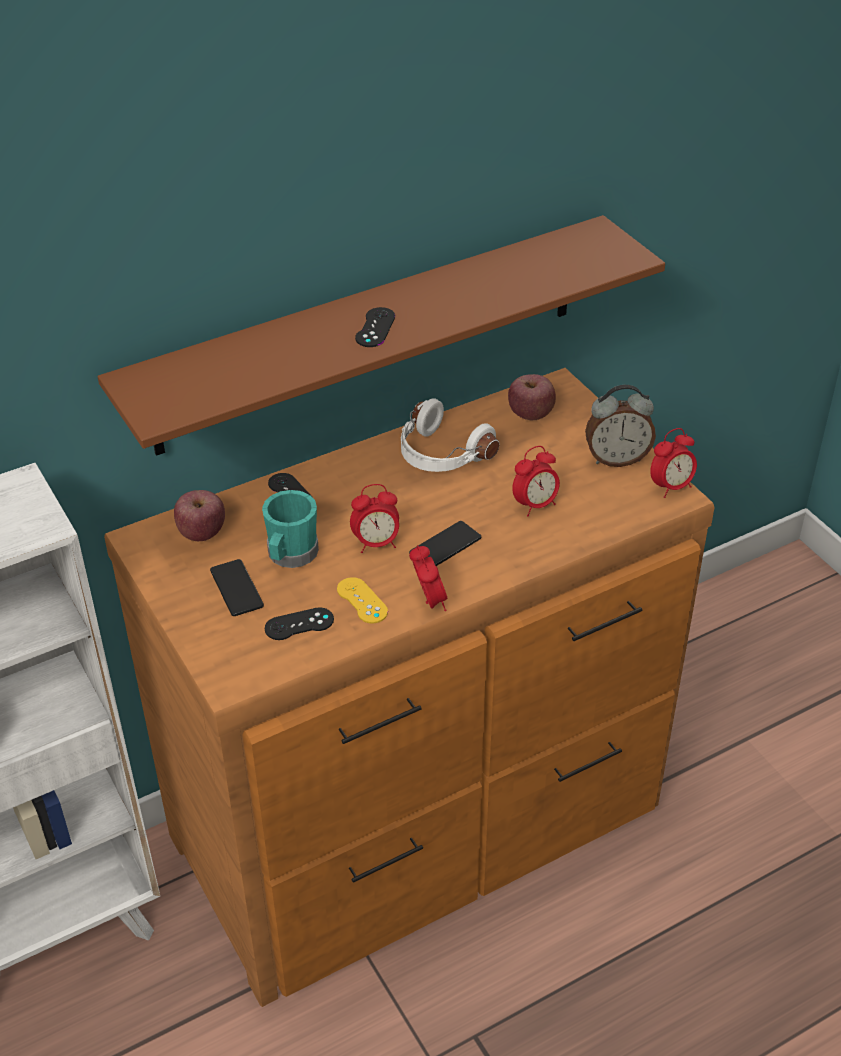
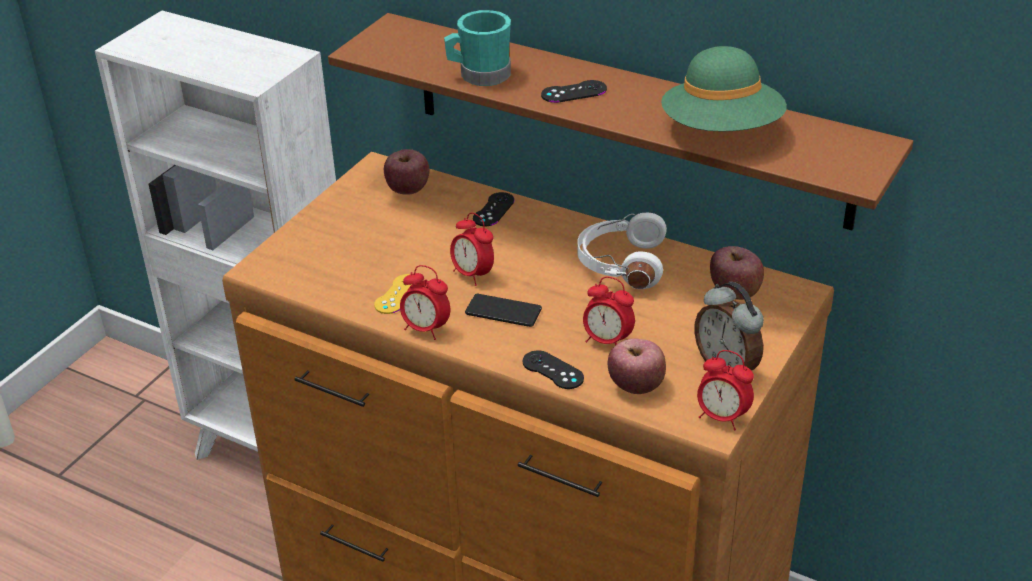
camera: 60 degrees right, 5 degrees down
(236, 588) = (360, 230): phone -> none
(290, 555) = (420, 239): turquoise mug -> turquoise mug (479, 75)
(299, 624) = (345, 275): black game controller -> black game controller (552, 370)
(429, 602) = (426, 329): alarm clock -> alarm clock turned 75 degrees clockwise
(511, 284) = (721, 131): none -> green hat
(602, 513) = (636, 386): none -> apple

